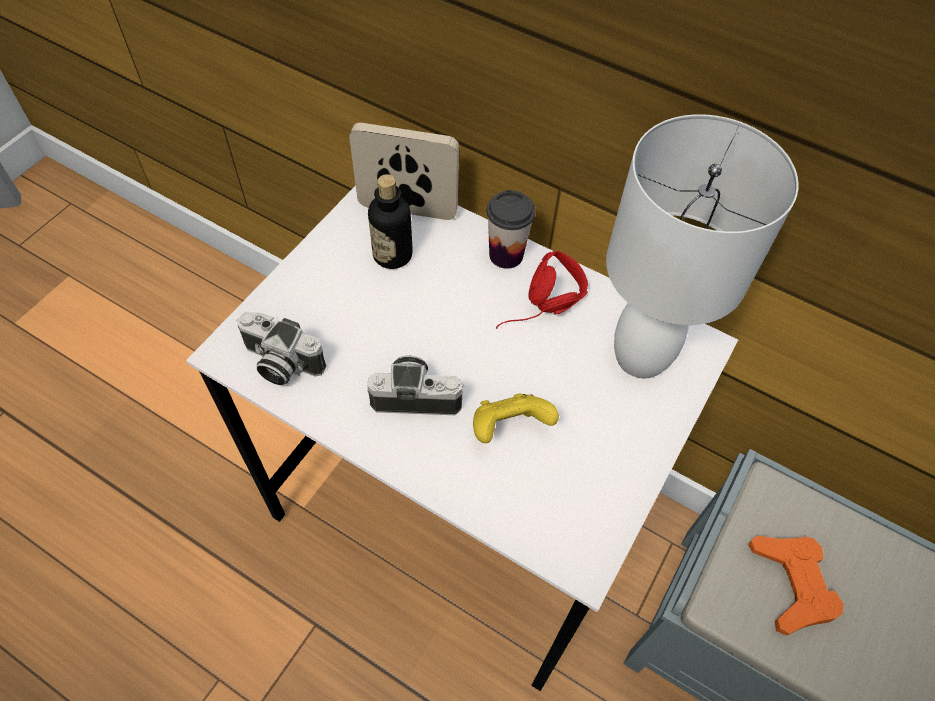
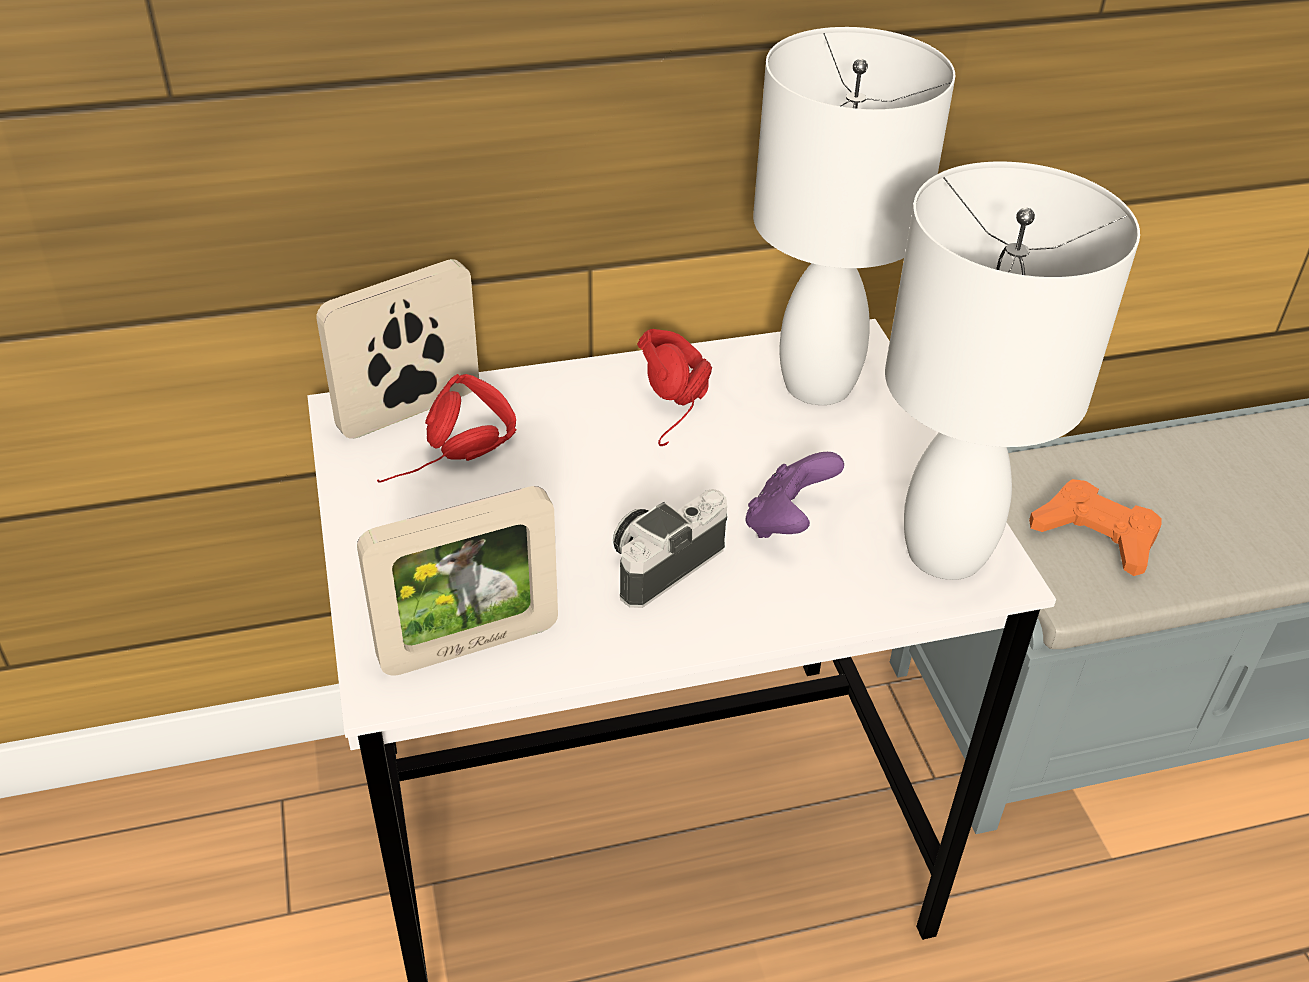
camera: 45 degrees left, 15 degrees down
(279, 363) = (469, 646): camera -> picture frame
(392, 255) = (453, 461): bottle -> red headphones
(506, 255) = (576, 385): cup -> none
(509, 428) = (787, 522): yellow game controller -> purple game controller
(572, 525) = (948, 554): none -> white table lamp

